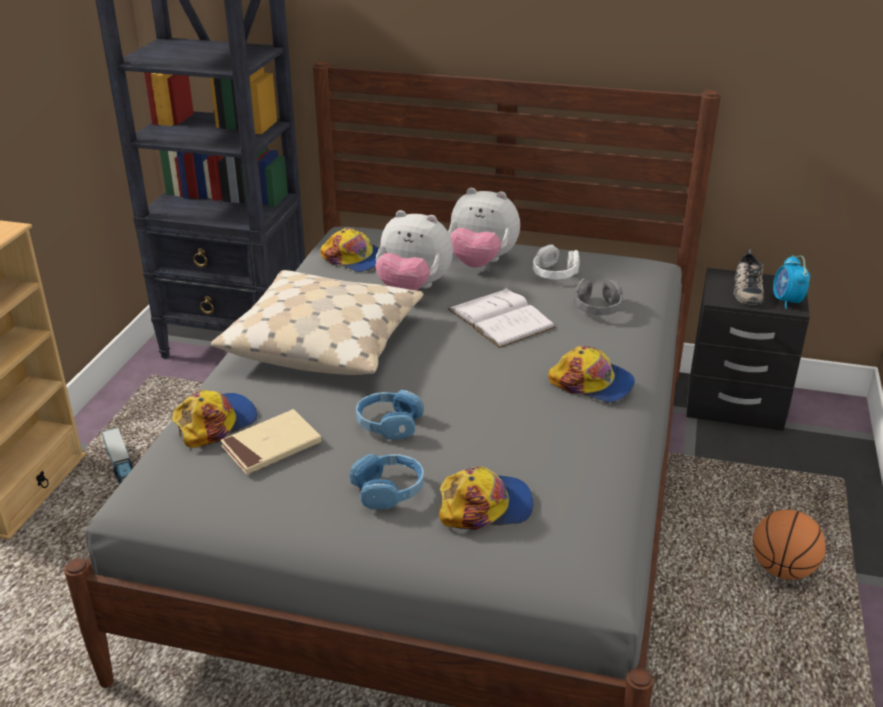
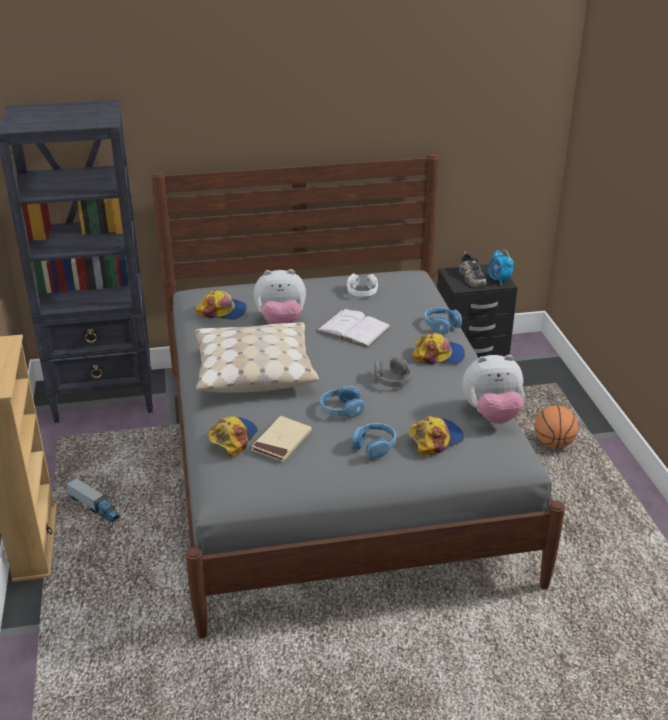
camera: 25 degrees left, 0 degrees up
(481, 263) = (308, 295): plush toy -> plush toy (492, 415)
(597, 308) = (405, 309): grey headphones -> grey headphones (392, 380)
(632, 342) = (441, 325): none -> blue headphones

